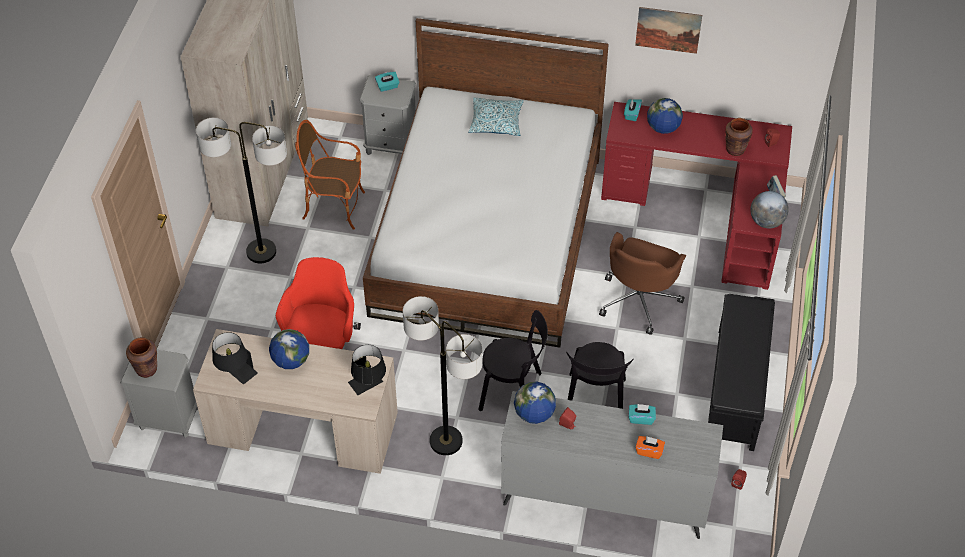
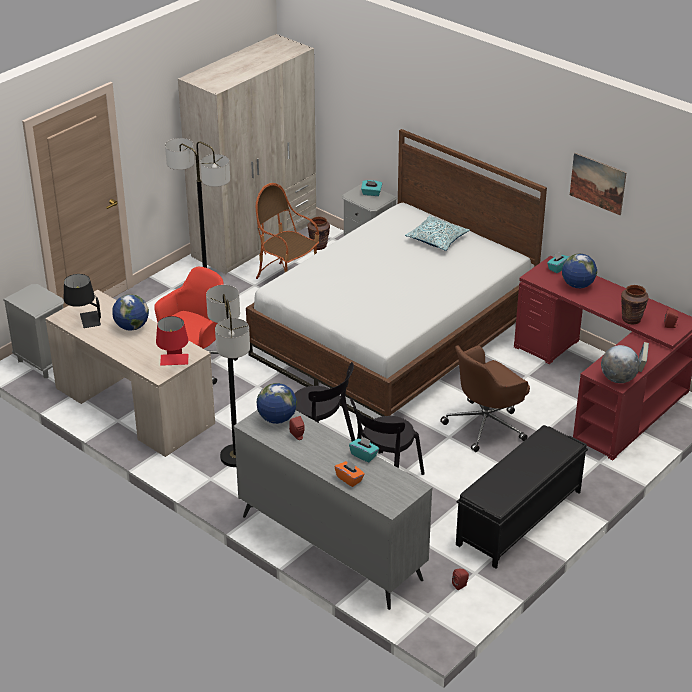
camera: 30 degrees right, 15 degrees down
(146, 369) = (28, 298): brown vase -> brown vase (318, 246)
(369, 386) = (174, 363): black table lamp -> red table lamp

